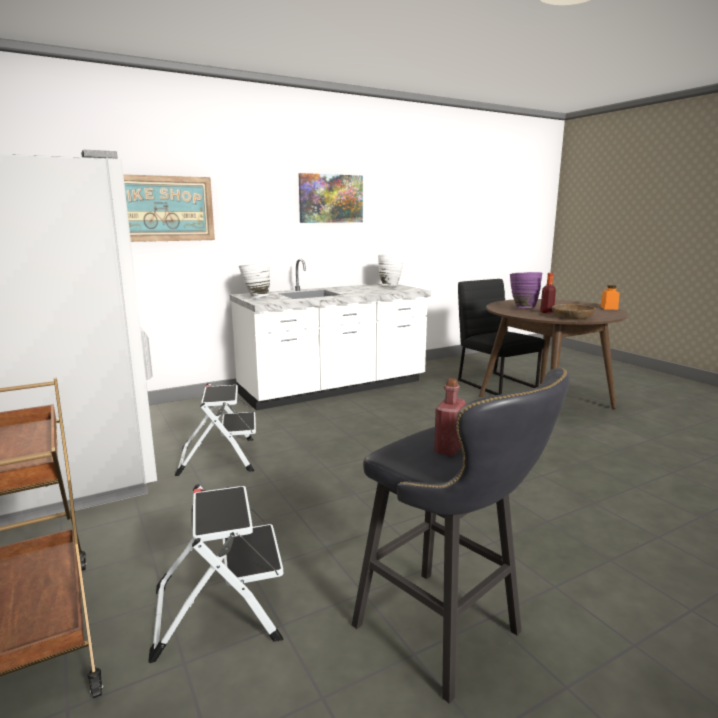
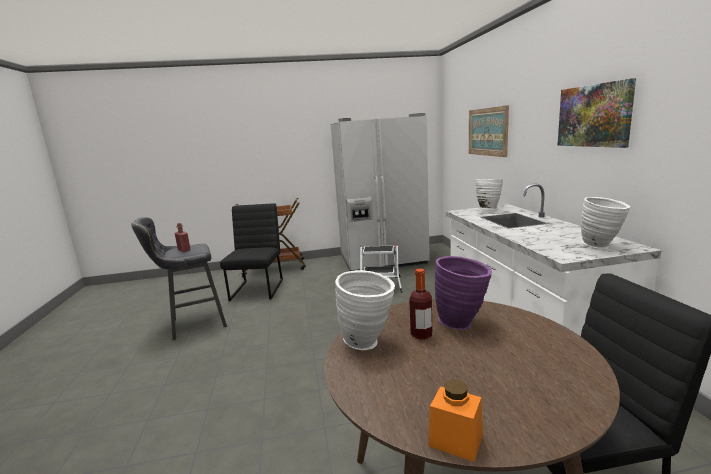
camera: 110 degrees right, 0 degrees up
(219, 607) = (258, 289): step ladder -> black chair
(572, 317) = (369, 343): brown bowl -> white vase

